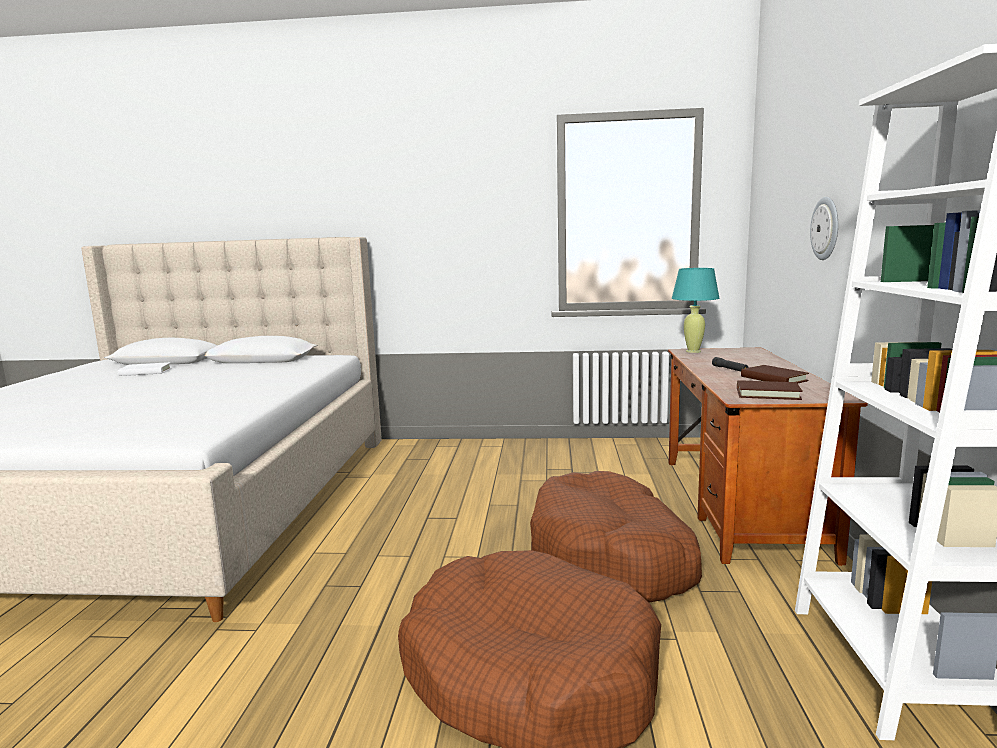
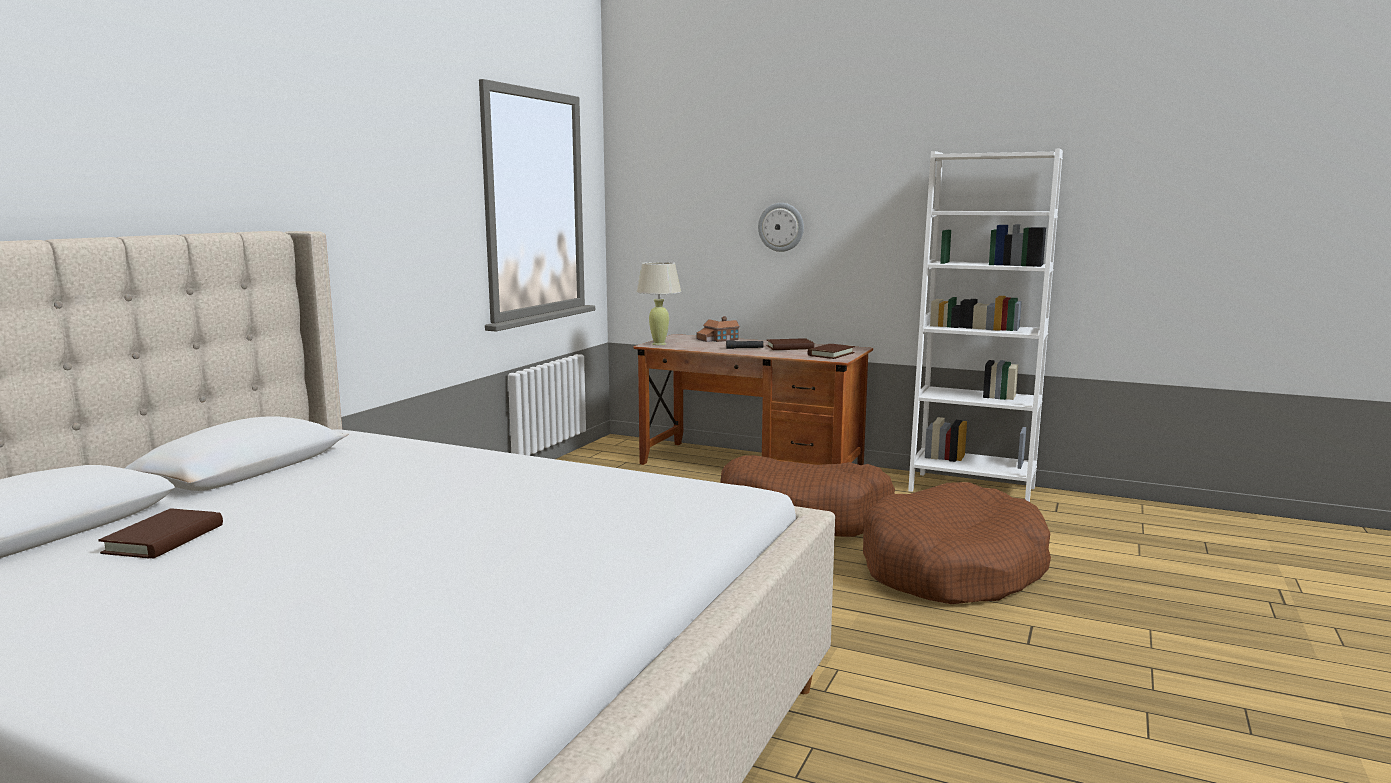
camera: 70 degrees left, 0 degrees up
(145, 372) = (164, 539): white book -> brown book
(693, 351) = (659, 344): turquoise table lamp -> beige table lamp
(760, 358) = (717, 339): none -> toy house

